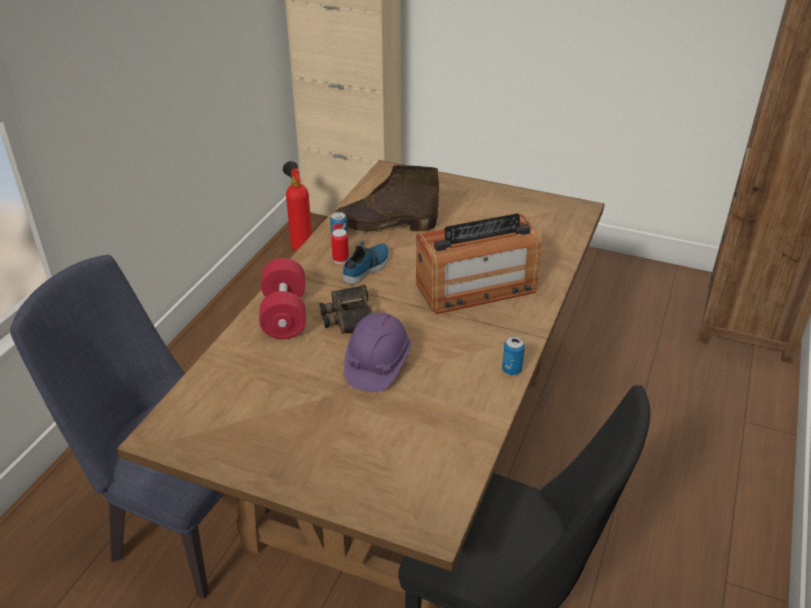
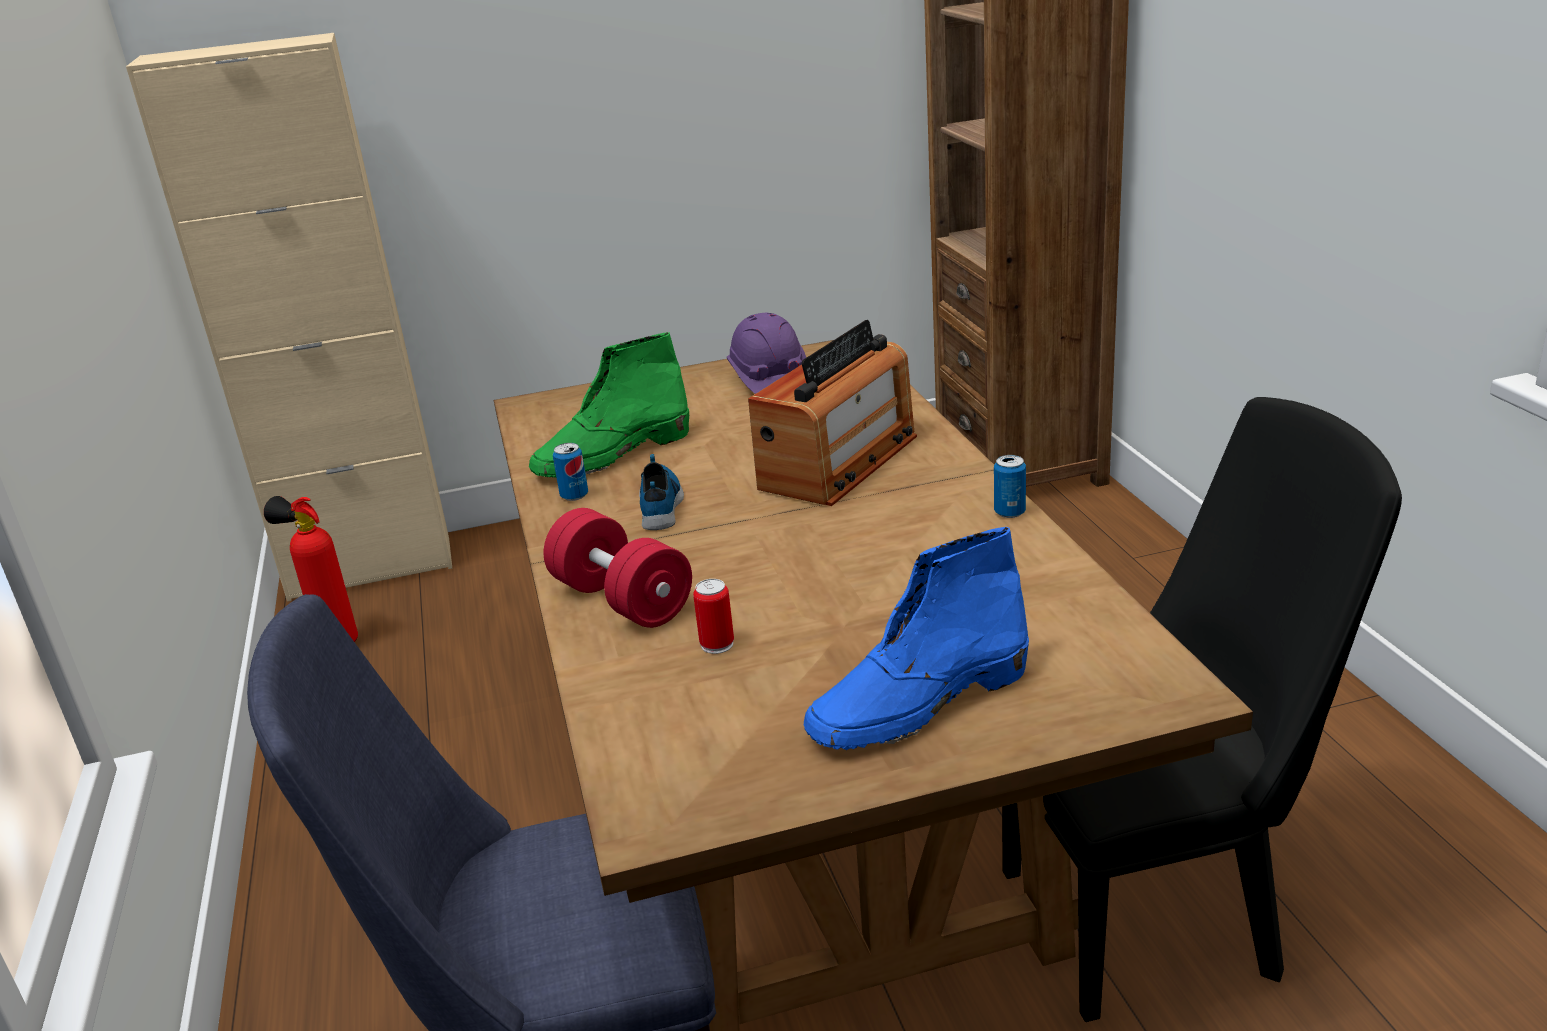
camera: 35 degrees left, 10 degrees down
(320, 452) = (918, 704): none -> blue boot
(340, 259) = (608, 512): can -> can (717, 644)
(348, 316) = (719, 559): binoculars -> none
(377, 365) = (840, 586): purple hard hat -> purple hard hat (769, 381)
(384, 225) = (612, 455): brown boot -> green boot

